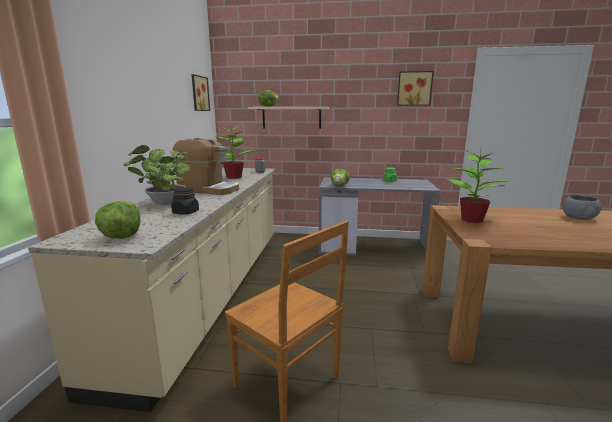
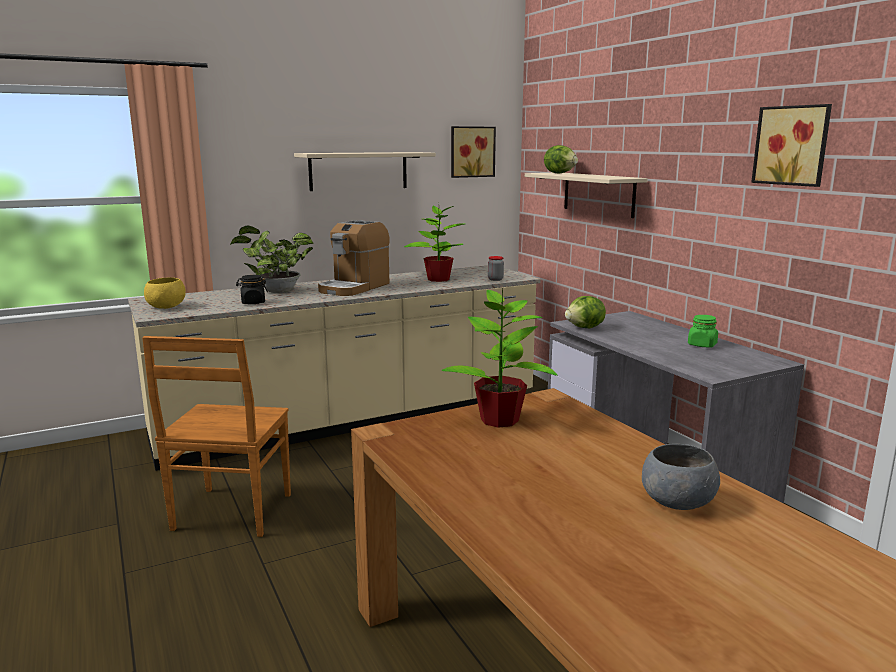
camera: 55 degrees right, 0 degrees up
(121, 237) = (165, 307): lettuce -> yellow bowl
(155, 102) = (358, 171): none -> beige shelf
(208, 190) = (354, 287): coffee machine -> coffee machine turned 45 degrees clockwise

